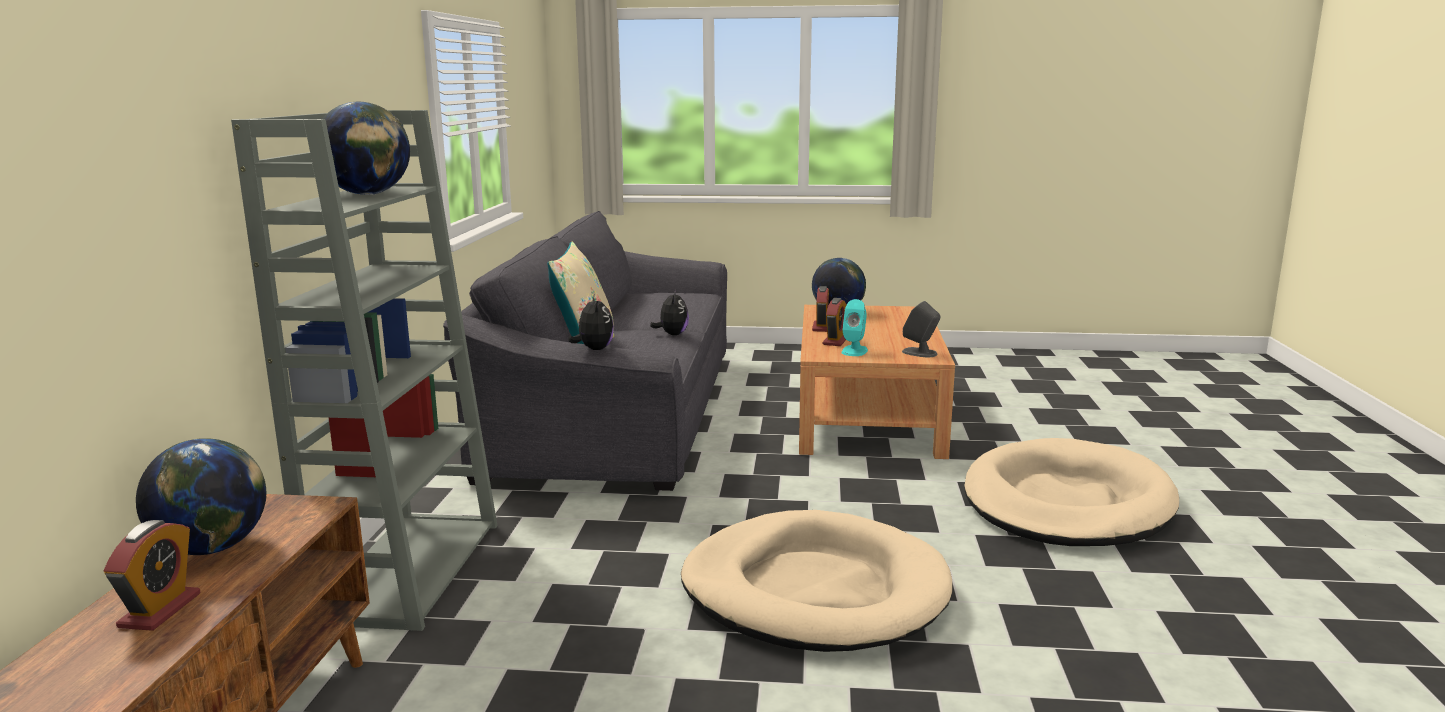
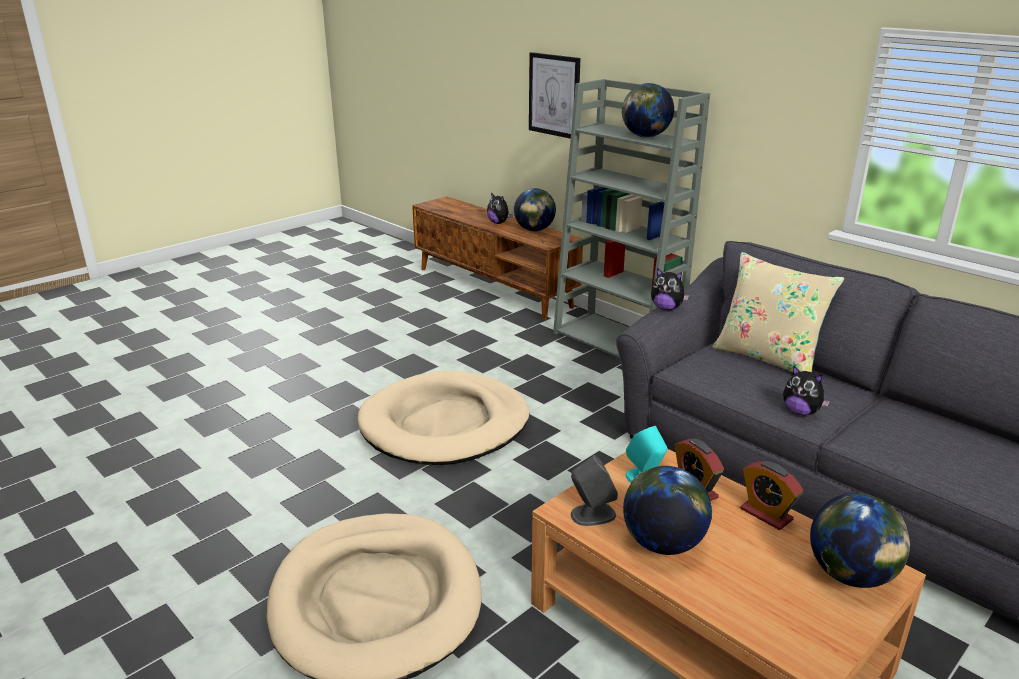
camera: 130 degrees right, 10 degrees up
(109, 195) = (554, 95): none -> picture
(160, 610) = (499, 223): alarm clock -> plush toy
(903, 337) = (663, 544): none -> globe

